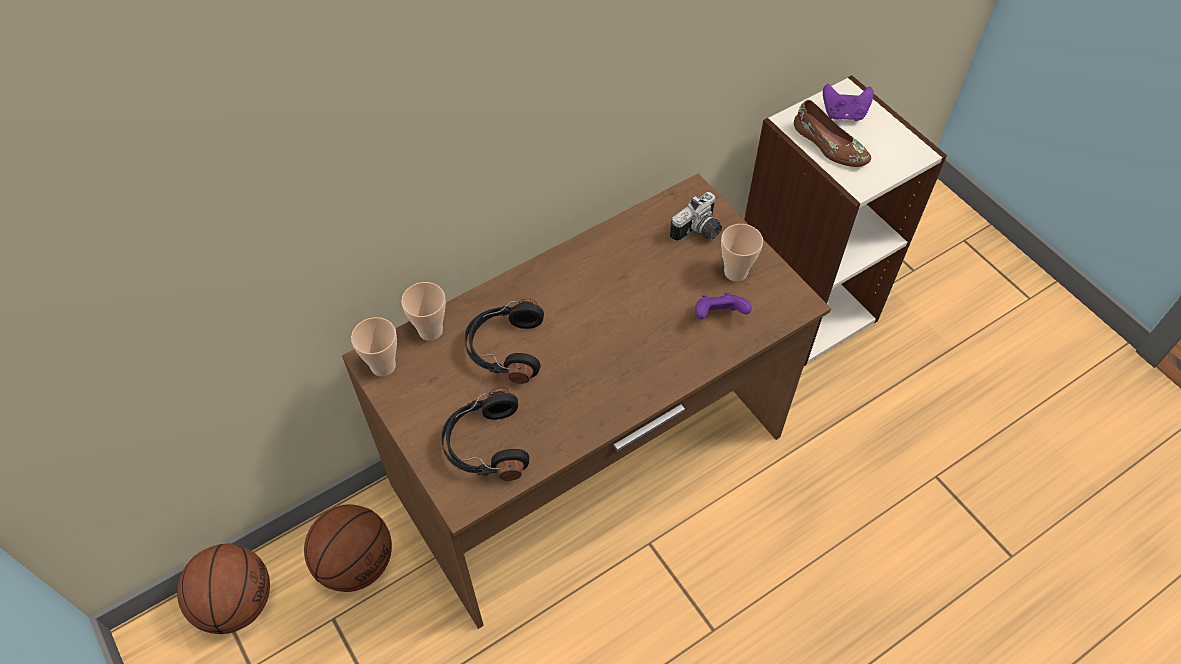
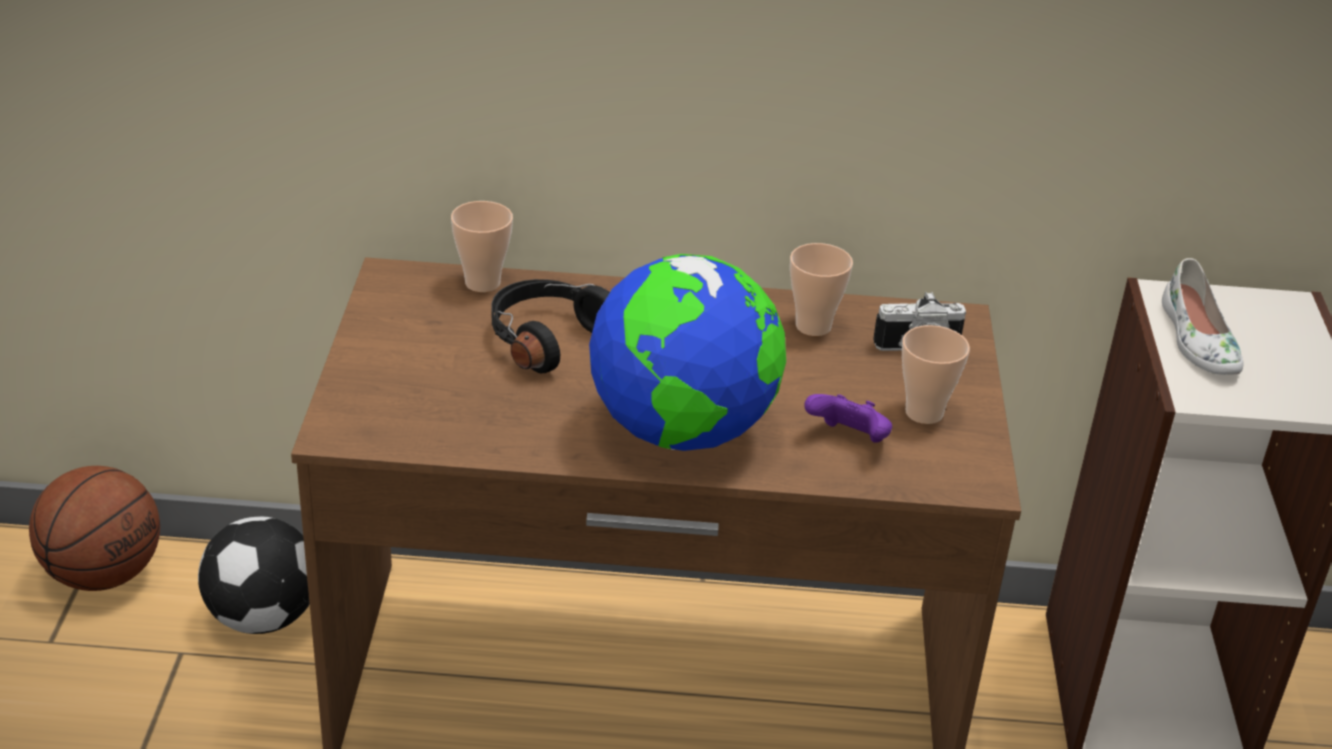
camera: 35 degrees right, 20 degrees down
(356, 562) = (264, 616): basketball -> football
(383, 366) = (396, 285): cup -> cup (813, 326)
(485, 445) = (418, 402): black headphones -> none
(637, 367) = (682, 431): none -> globe
(829, 146) = (1197, 340): brown shoe -> white shoe
(843, 114) = (1258, 321): purple game controller -> none

